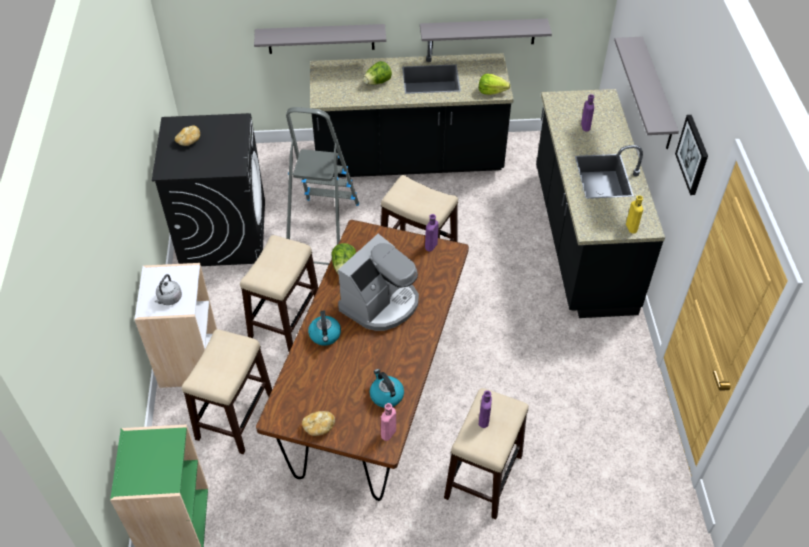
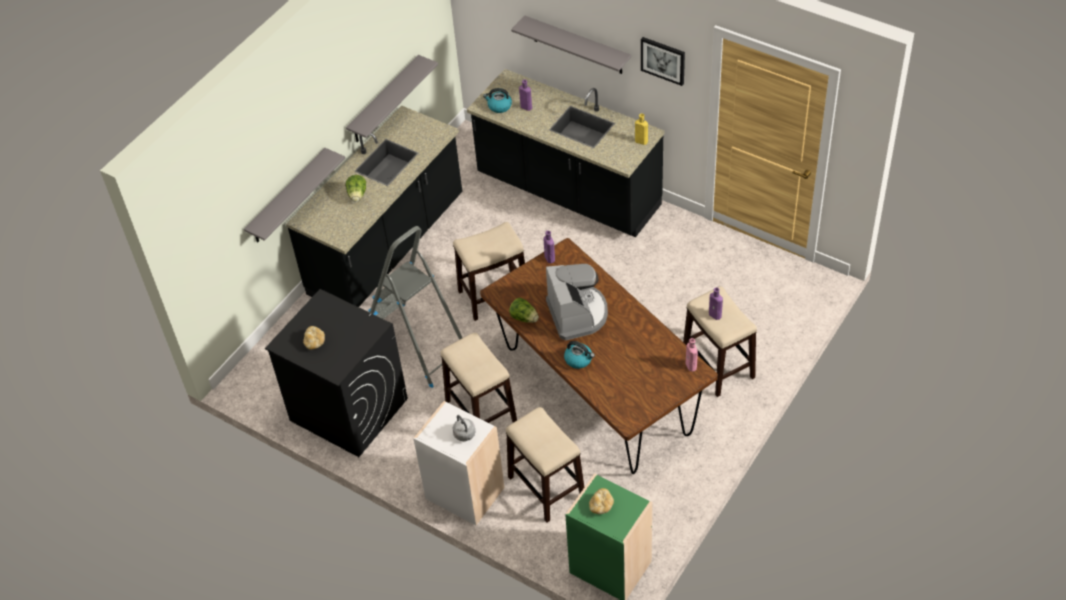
camera: 50 degrees left, 0 degrees up
(318, 427) = (655, 401): bread -> bread (601, 505)
(386, 395) = (659, 351): kettle -> kettle (499, 106)
(491, 91) = (437, 136): lettuce -> none

